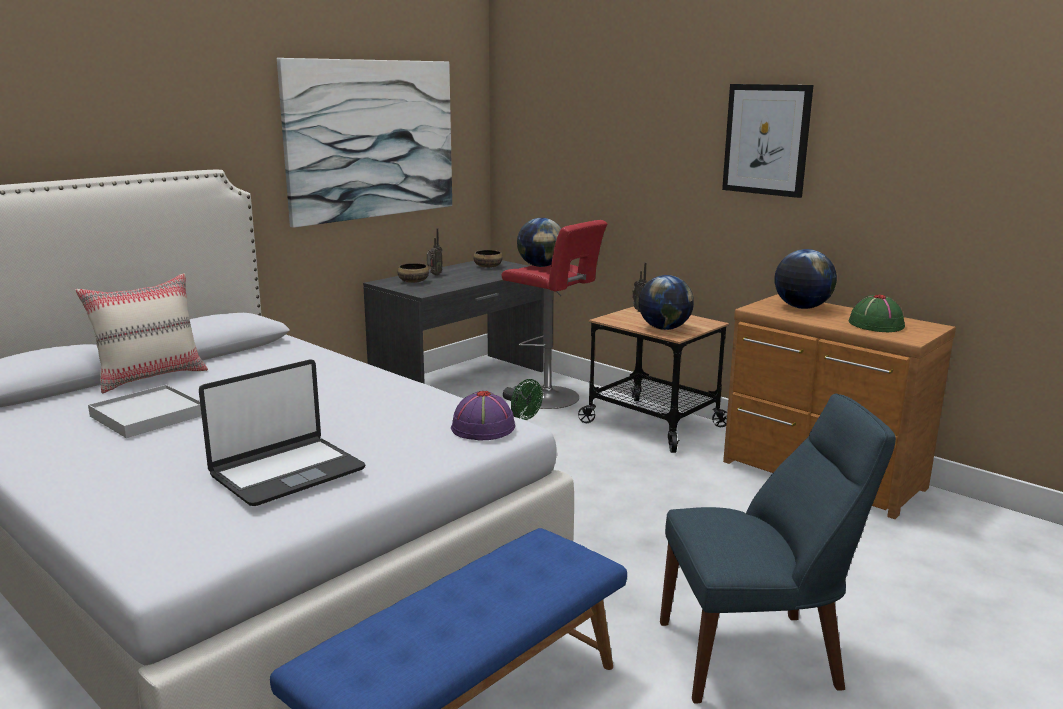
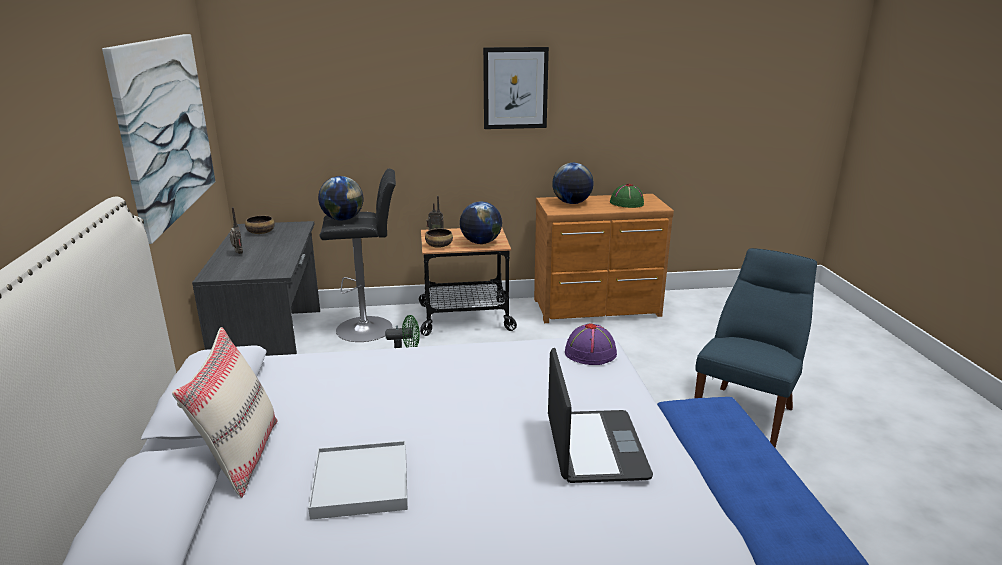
camera: 50 degrees left, 5 degrees up
(413, 281) = (238, 265): bowl -> bowl (439, 245)
(551, 398) = (369, 328): red stool -> black stool

